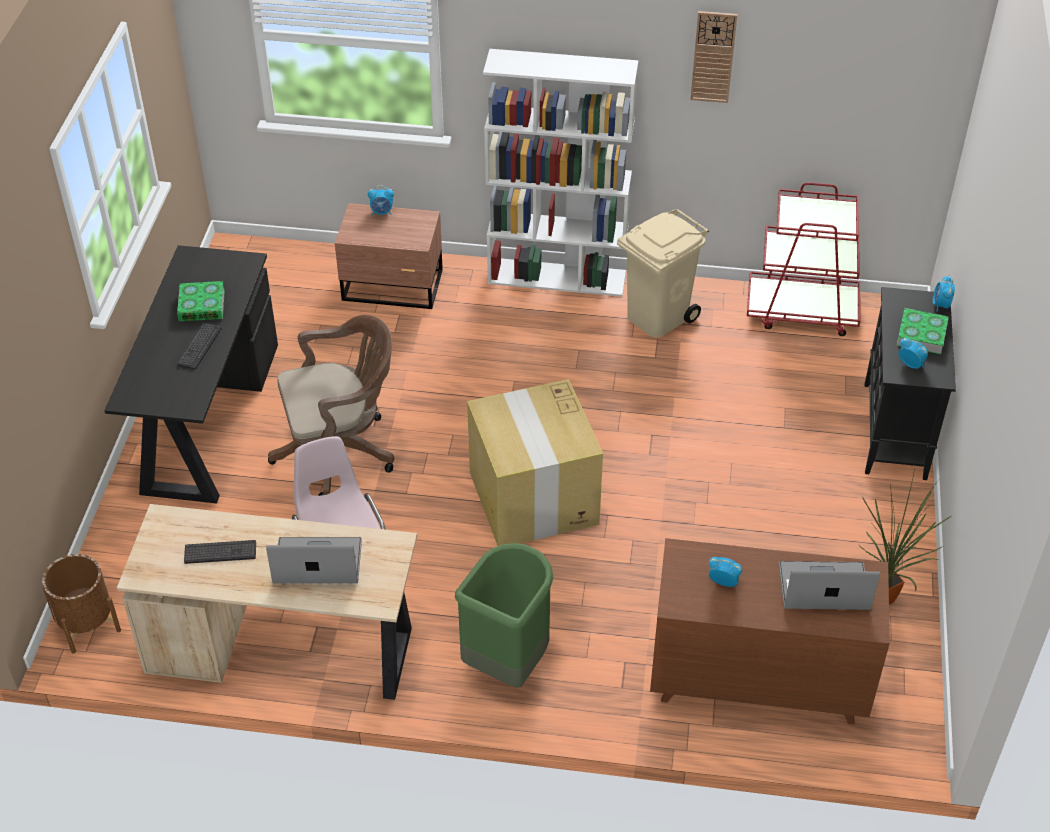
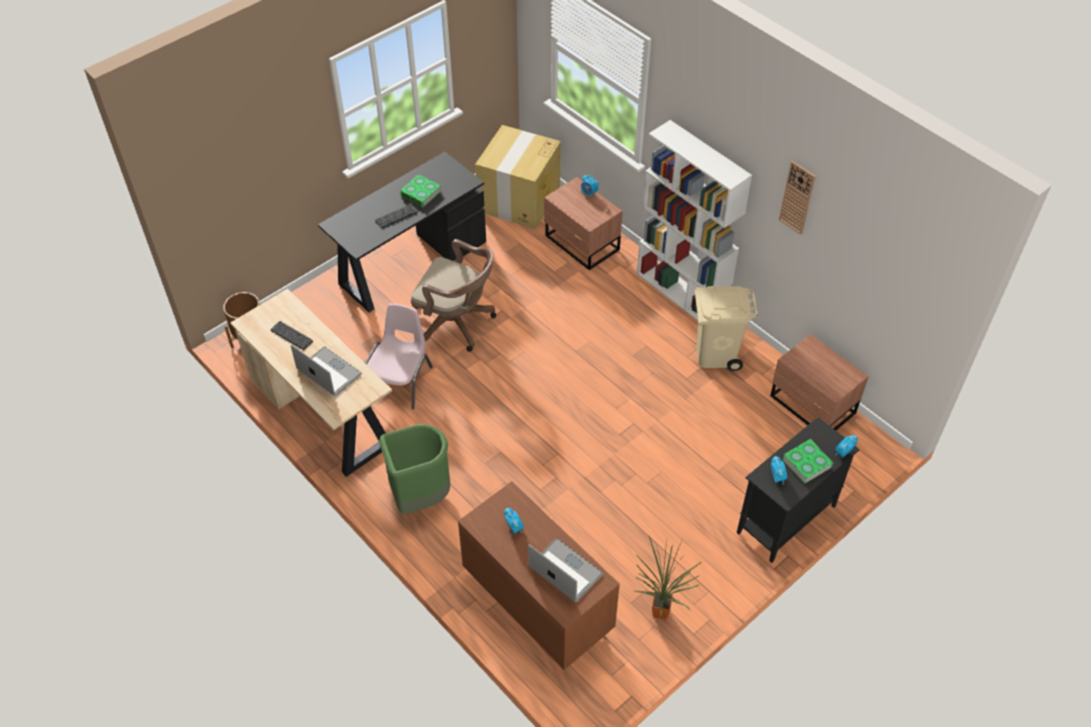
camera: 40 degrees right, 5 degrees up
(534, 499) = (528, 417): cardboard box -> cardboard box (519, 200)
(802, 311) = (812, 406): red cart -> brown nightstand

